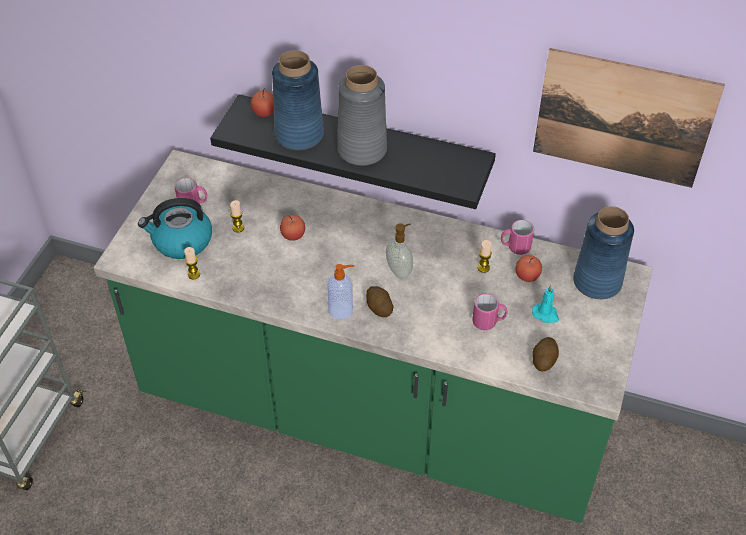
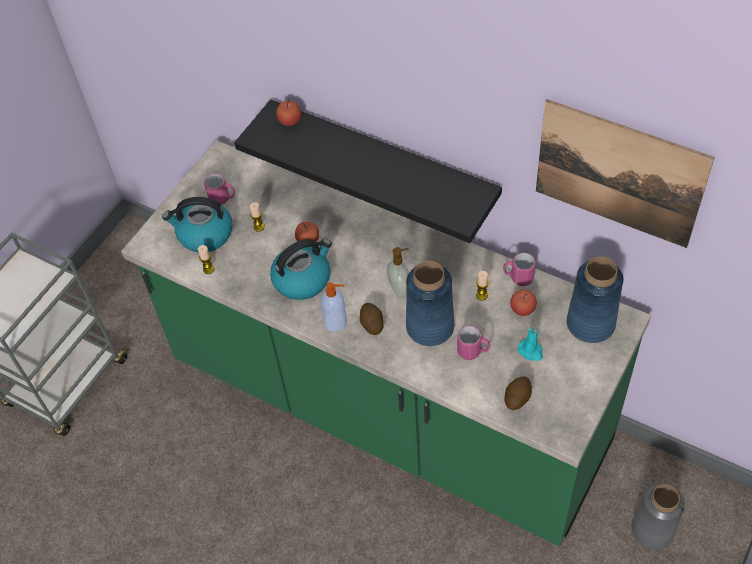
camera: 15 degrees right, 5 degrees up
(296, 273) = (303, 279): none -> kettle
(299, 135) = (317, 148): blue vase -> blue vase (429, 327)
(361, 149) = (372, 170): grey vase -> grey vase (652, 530)

